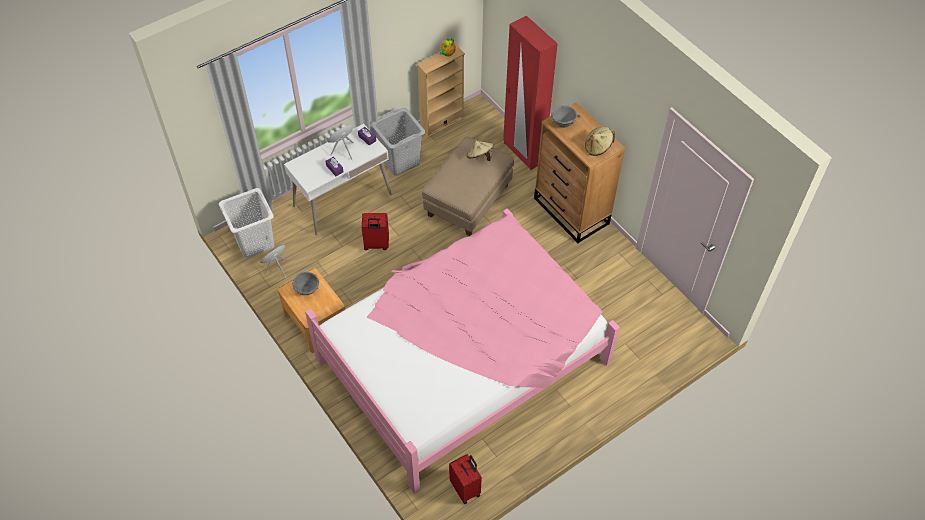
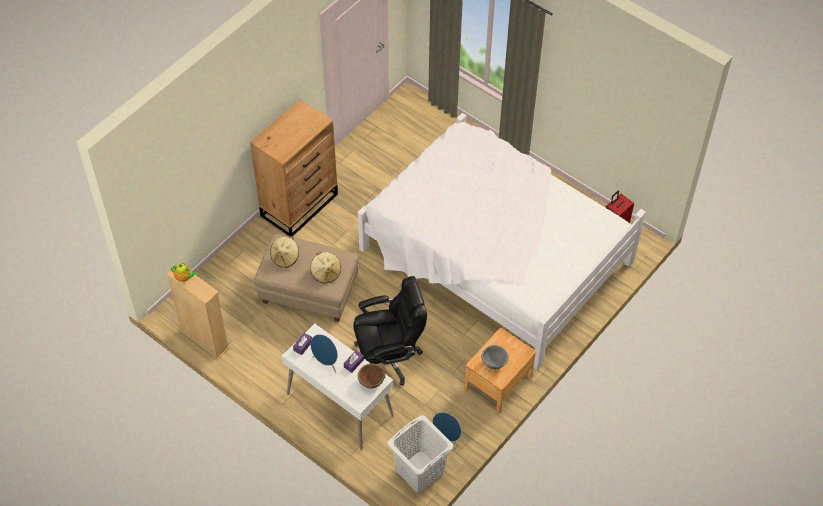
camera: 105 degrees left, 0 degrees up
(310, 177) = (371, 382): none -> brown bowl
(376, 244) = (389, 357): red suitcase -> black office chair
(400, 161) = (270, 365): grey laundry basket -> none
(464, 358) = (494, 255): pink bed -> white bed
(523, 152) = (231, 257): red wardrobe -> none
(562, 123) = (282, 147): grey bowl -> none
(598, 148) = (306, 117): beige hat -> beige hat (326, 273)

